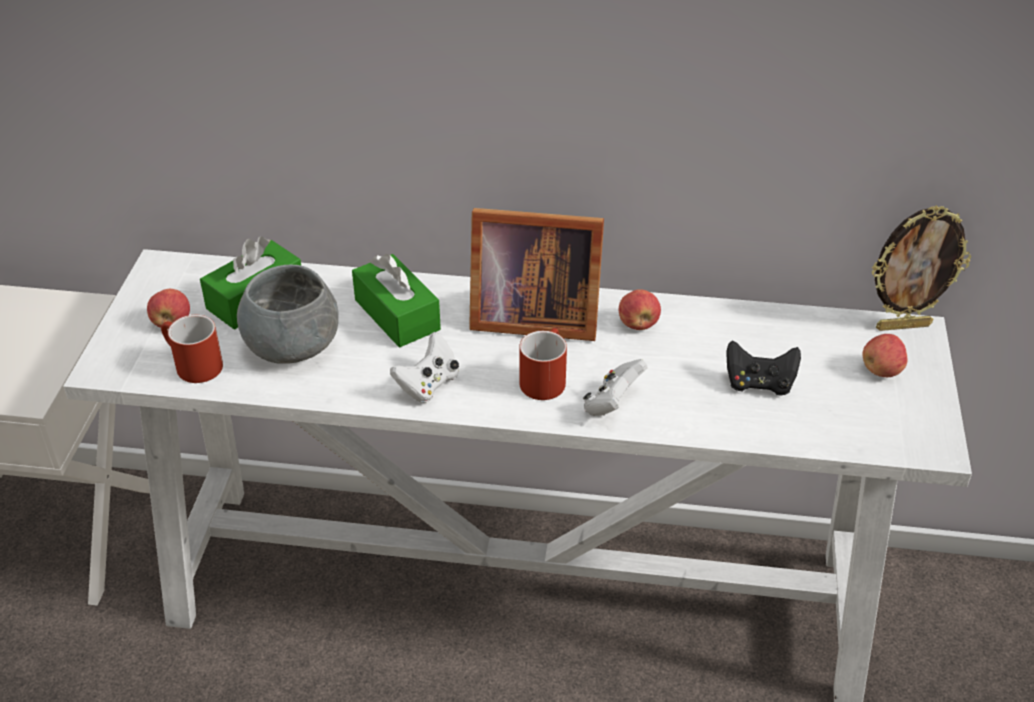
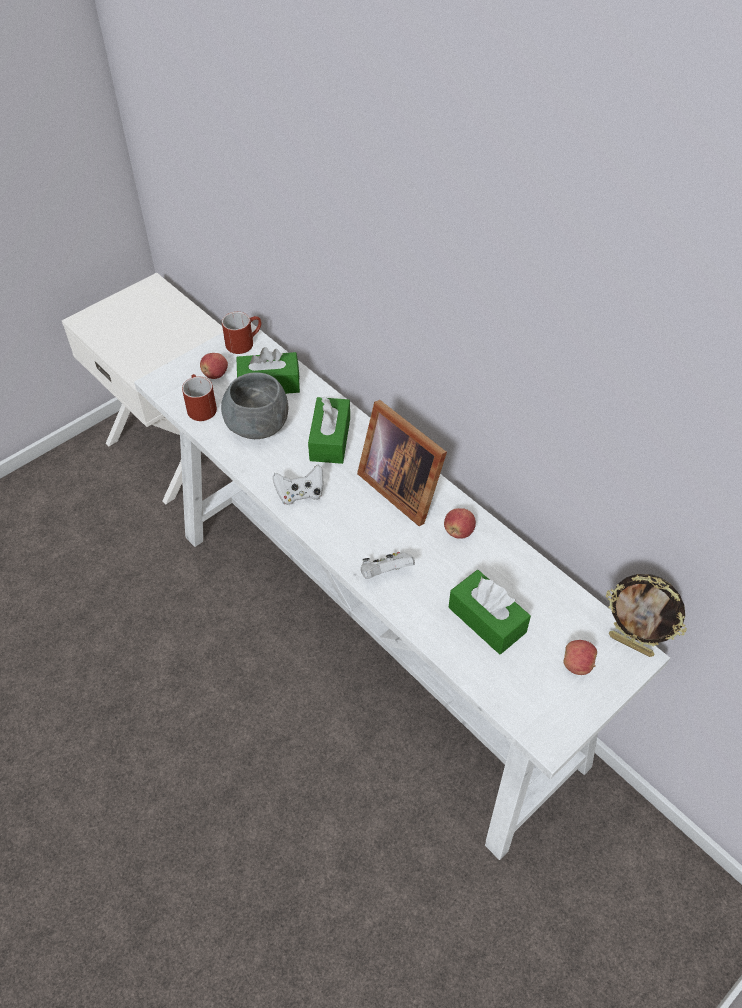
camera: 40 degrees right, 10 degrees up
(543, 378) = (365, 531): red mug -> red mug (244, 342)
(759, 384) = (487, 620): black game controller -> green tissue box

